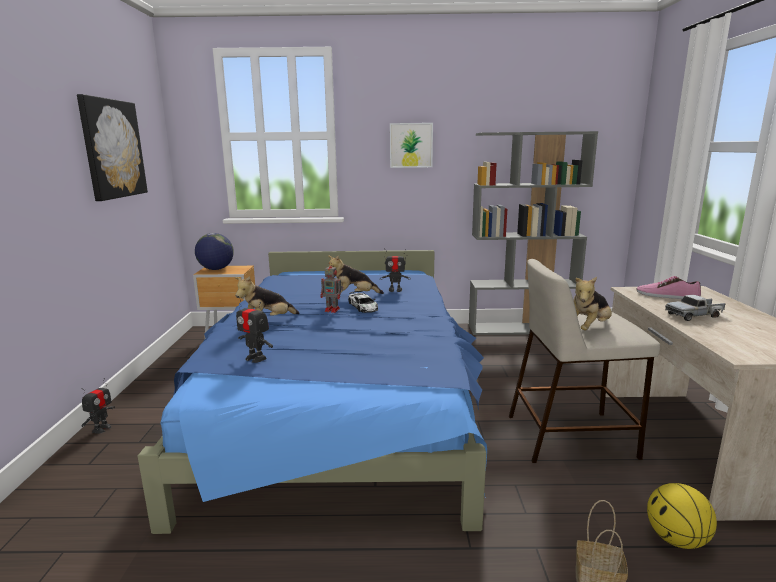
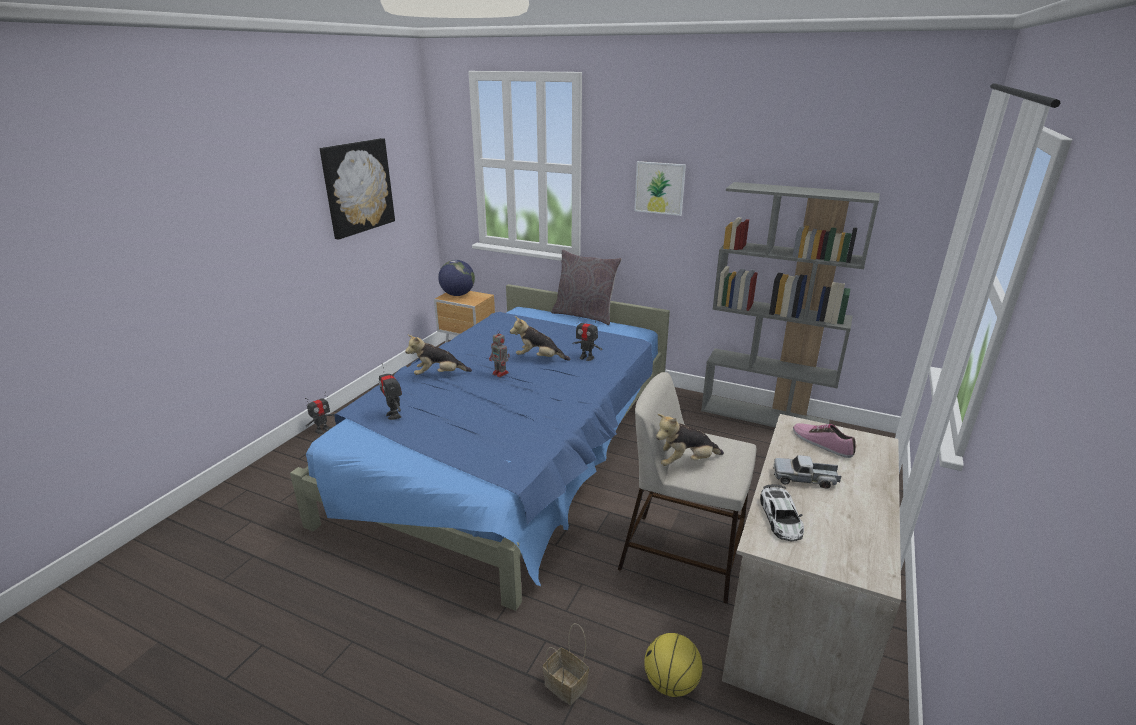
camera: 25 degrees right, 10 degrees up
(354, 268) = (584, 315): none -> grey pillow
(363, 306) = (530, 375): toy car -> toy car (781, 518)

